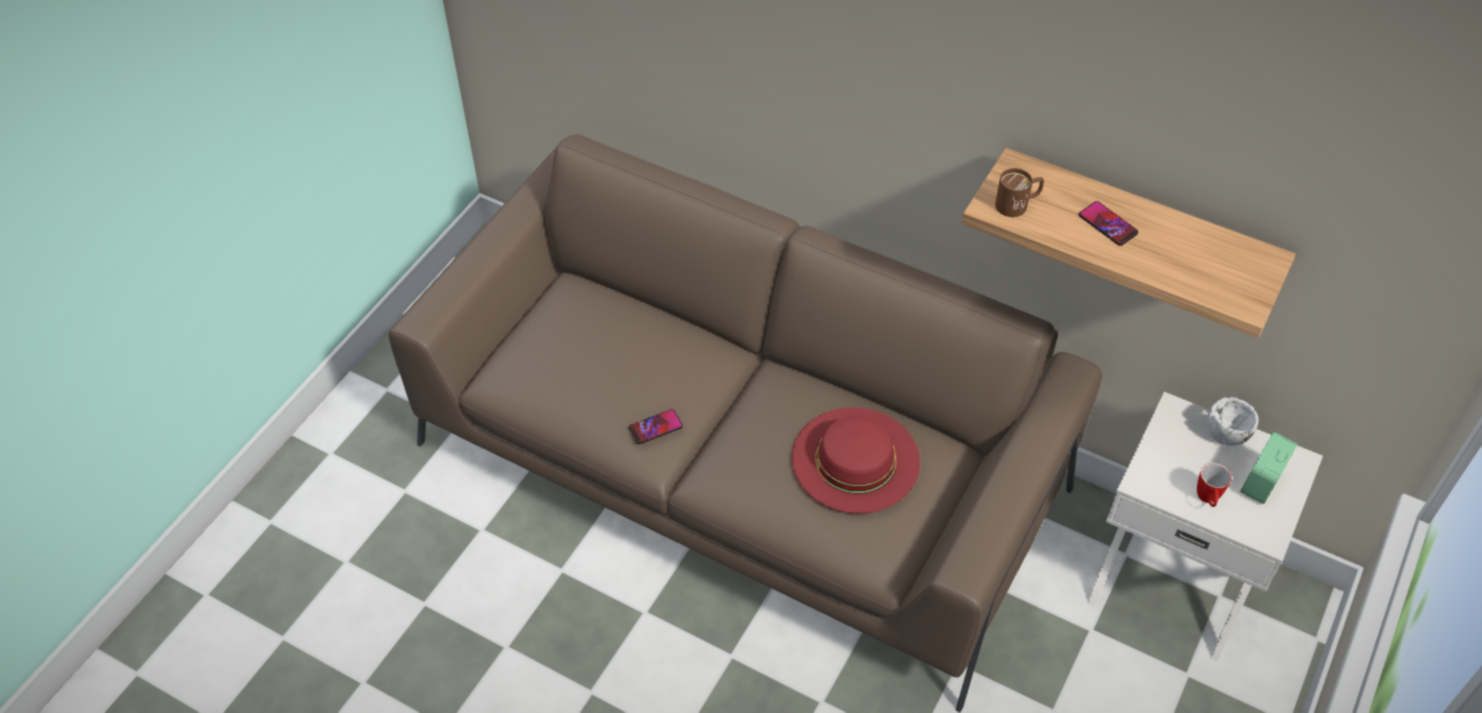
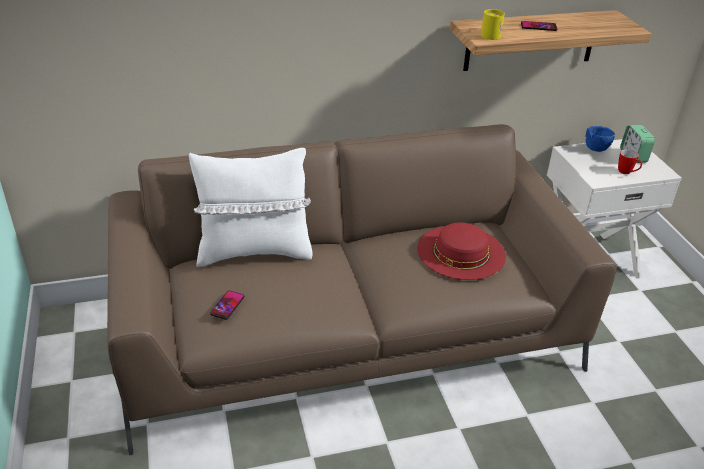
camera: 45 degrees left, 15 degrees down
(643, 308) = (254, 252): none -> white pillow
(656, 427) = (338, 301): phone -> phone (227, 305)
(1018, 204) = (492, 34): brown mug -> yellow mug
(1227, 434) = (596, 148): white bowl -> blue bowl

